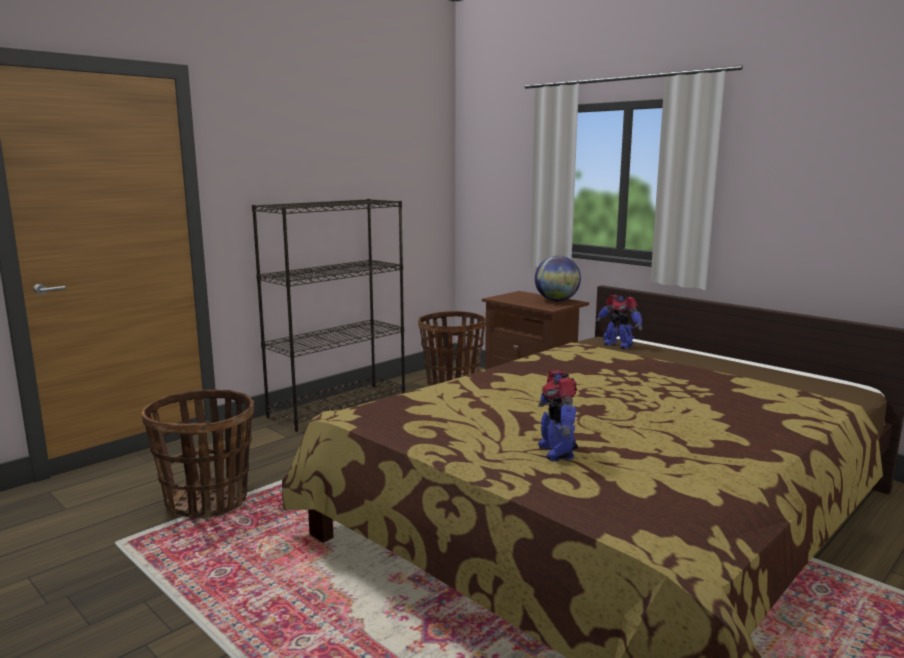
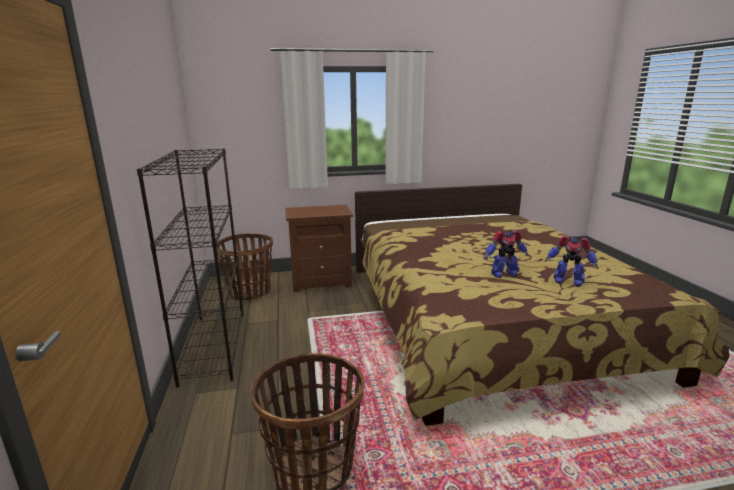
camera: 55 degrees left, 5 degrees up
(556, 301) = (330, 208): globe -> none
(618, 345) = (398, 225): toy robot -> toy robot (503, 274)

